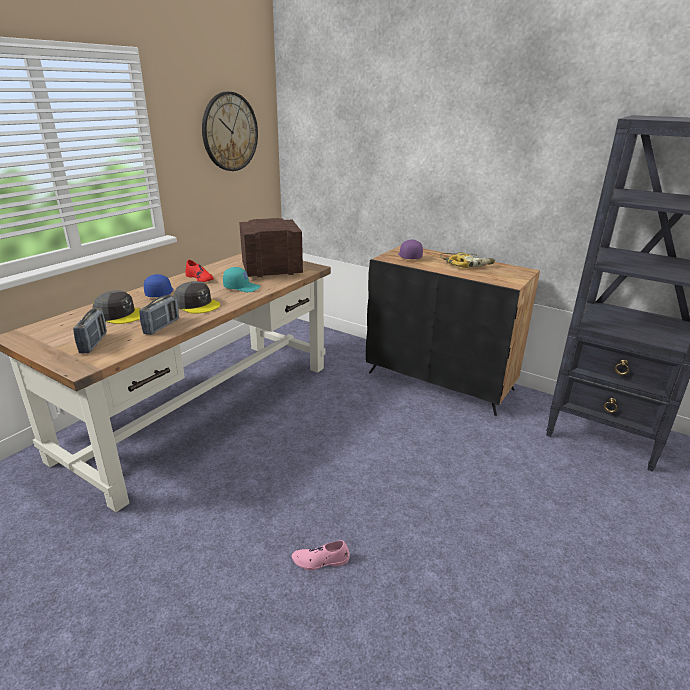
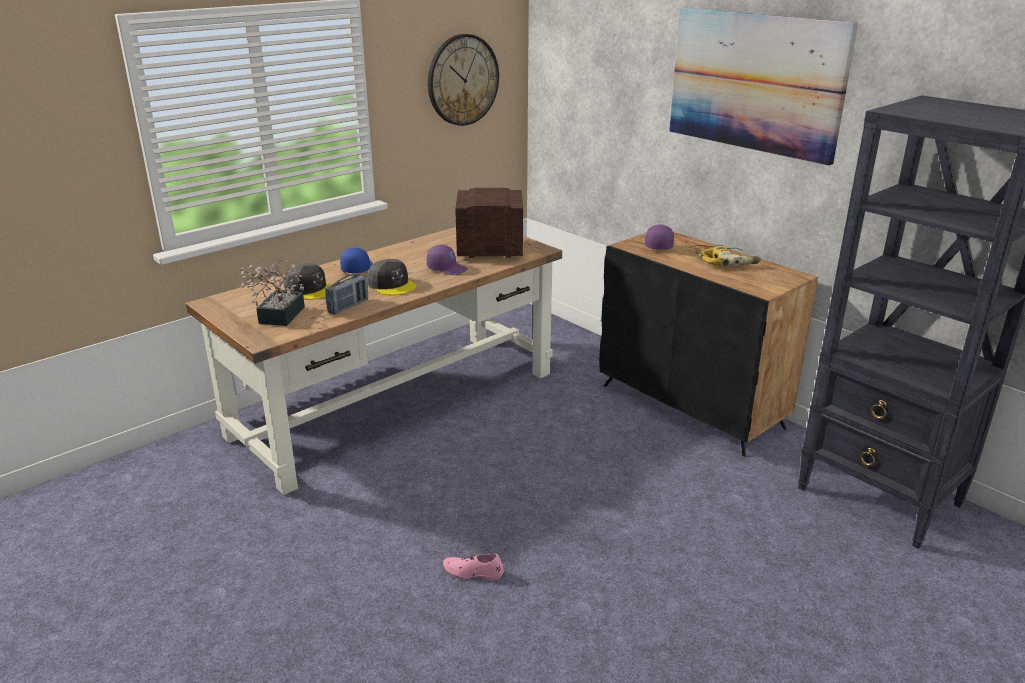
camera: 15 degrees right, 0 degrees up
(93, 343) = (278, 317): radio -> potted plant
(200, 278) = (405, 254): red shoe -> none
(242, 287) = (447, 268): turquoise cap -> purple cap
(482, 119) = (755, 82): none -> picture

